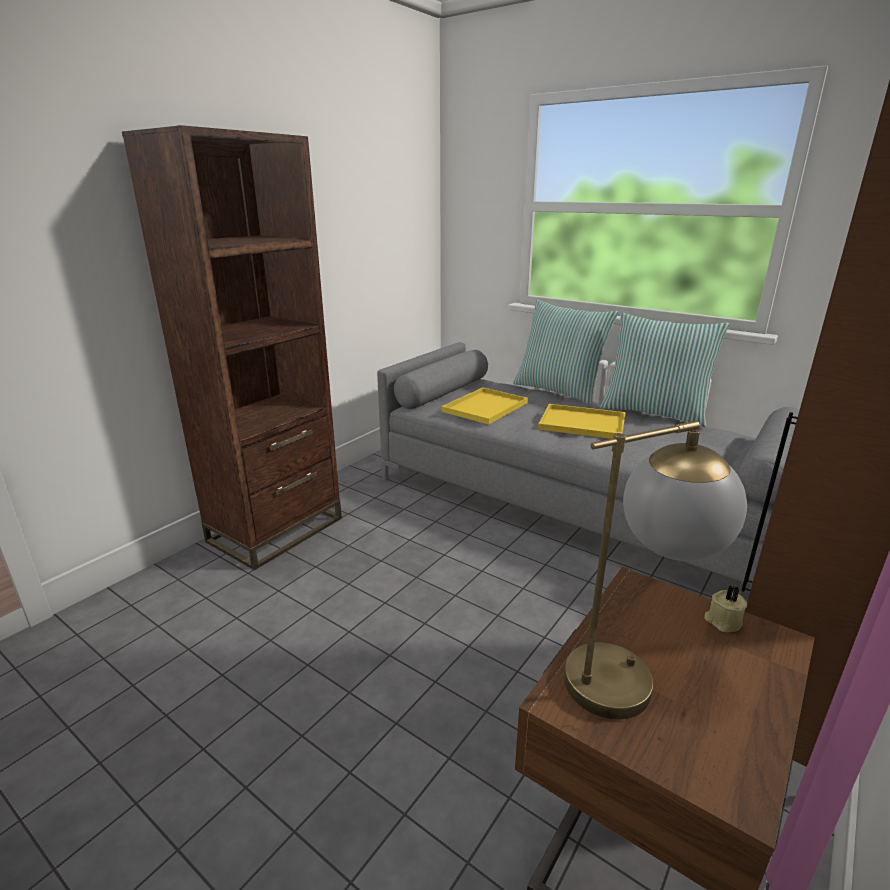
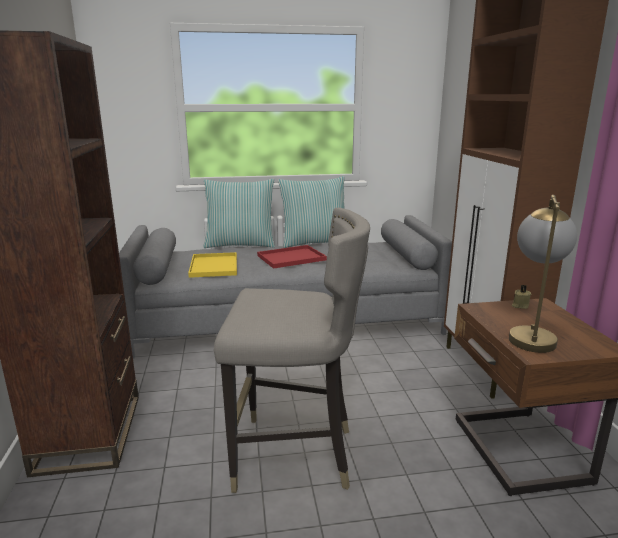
camera: 45 degrees left, 5 degrees down
(377, 652) = (295, 455): none -> grey stool
(584, 423) = (292, 257): yellow tray -> red tray

